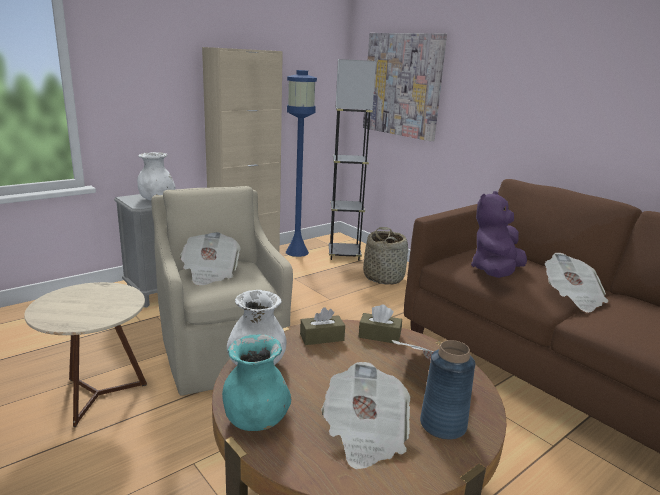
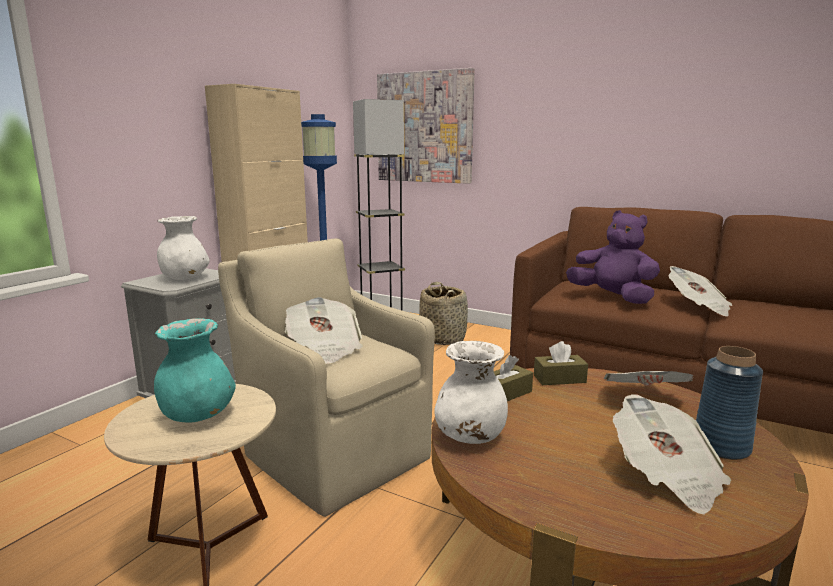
camera: 20 degrees left, 5 degrees down
(255, 420) = (542, 497): turquoise vase -> turquoise vase (197, 416)
(495, 272) = (613, 297): purple plush toy -> purple plush toy turned 120 degrees clockwise

